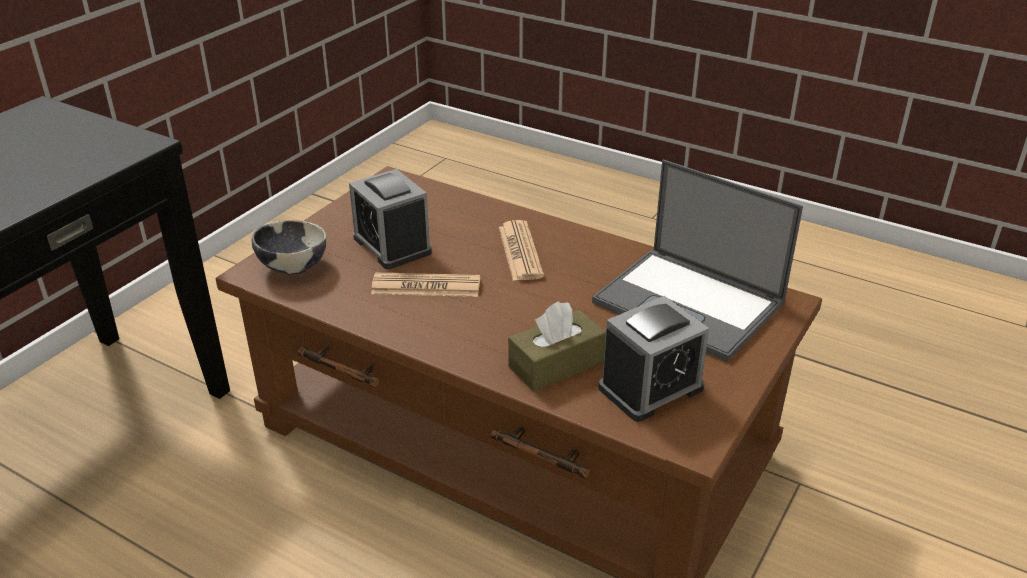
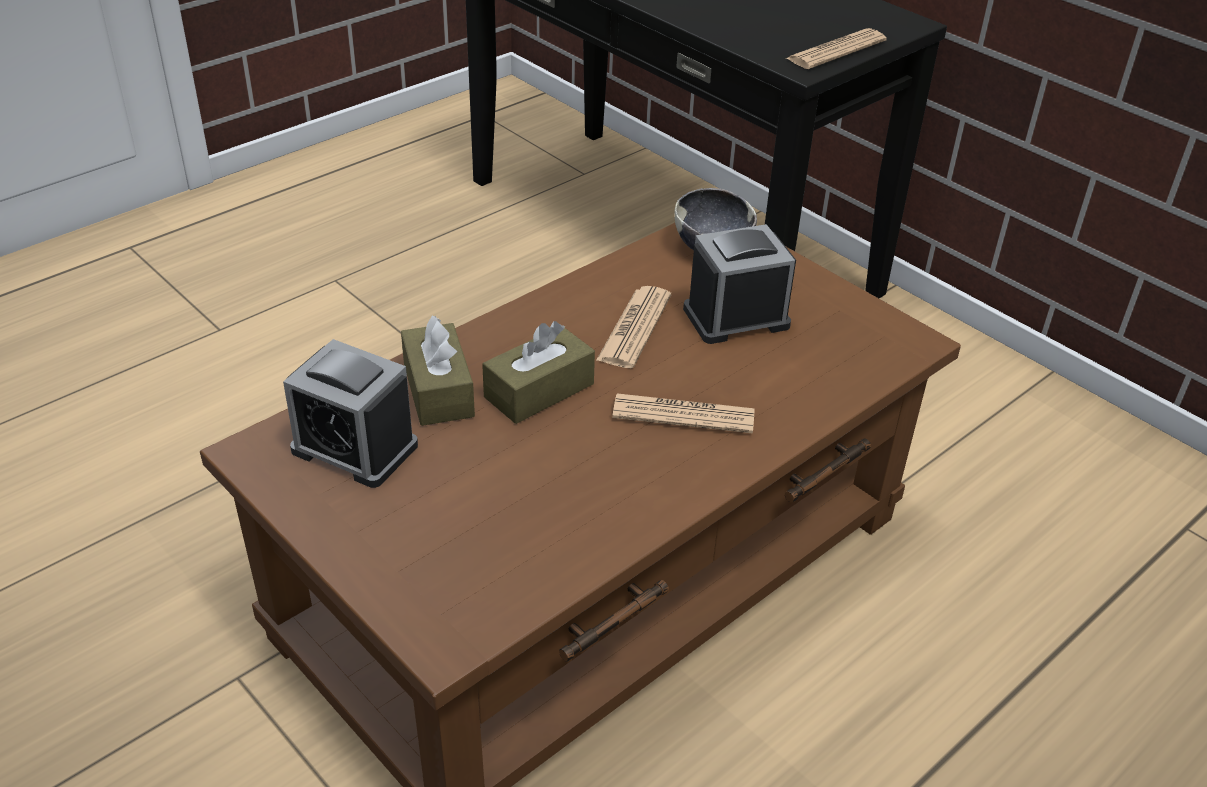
camera: 105 degrees right, 5 degrees up
(103, 133) = (836, 50): none -> newspaper
(528, 315) = (539, 390): none -> brown tissue box
(650, 388) = (355, 448): alarm clock -> alarm clock turned 45 degrees counterclockwise
(691, 303) = (492, 538): laptop -> none

